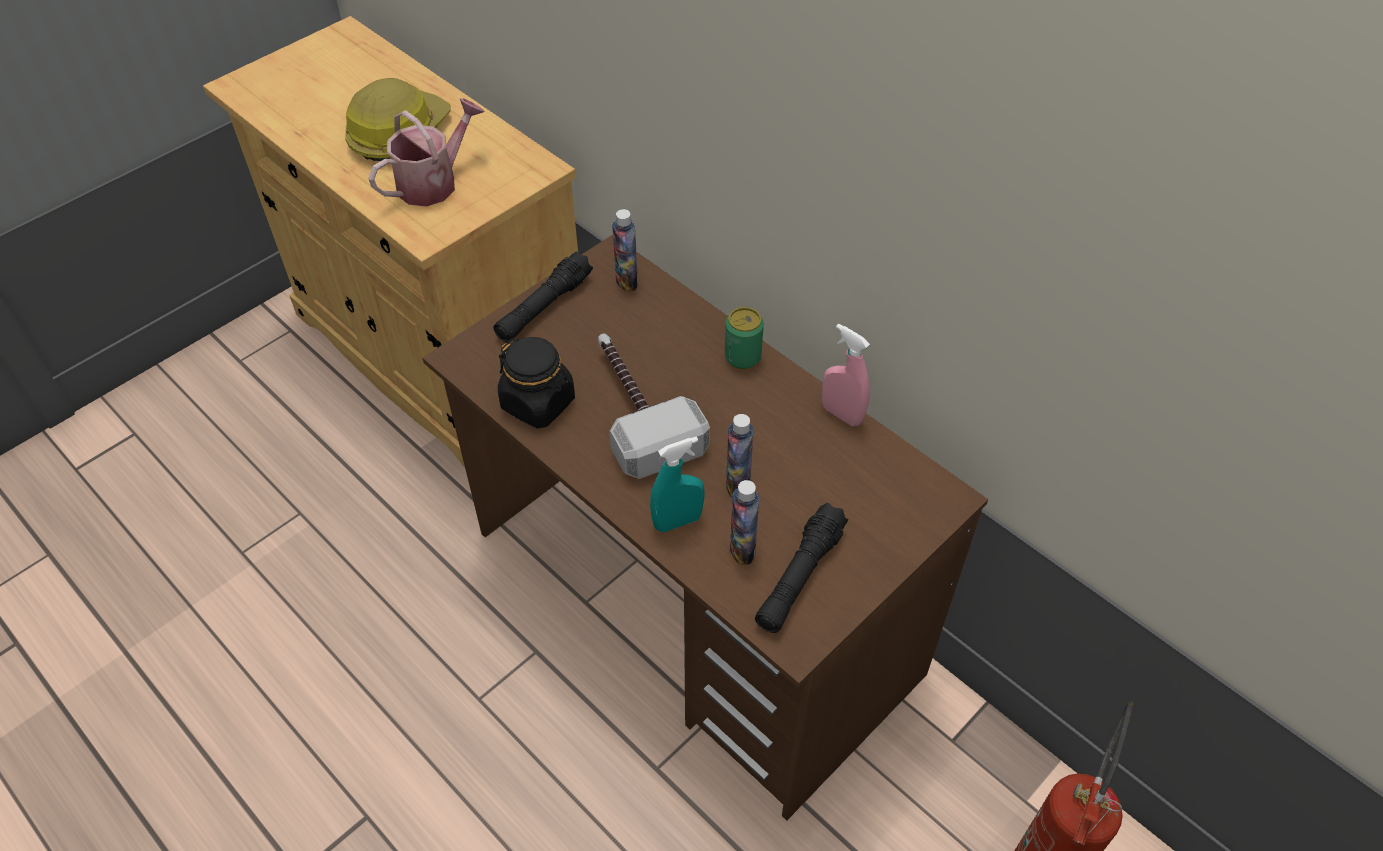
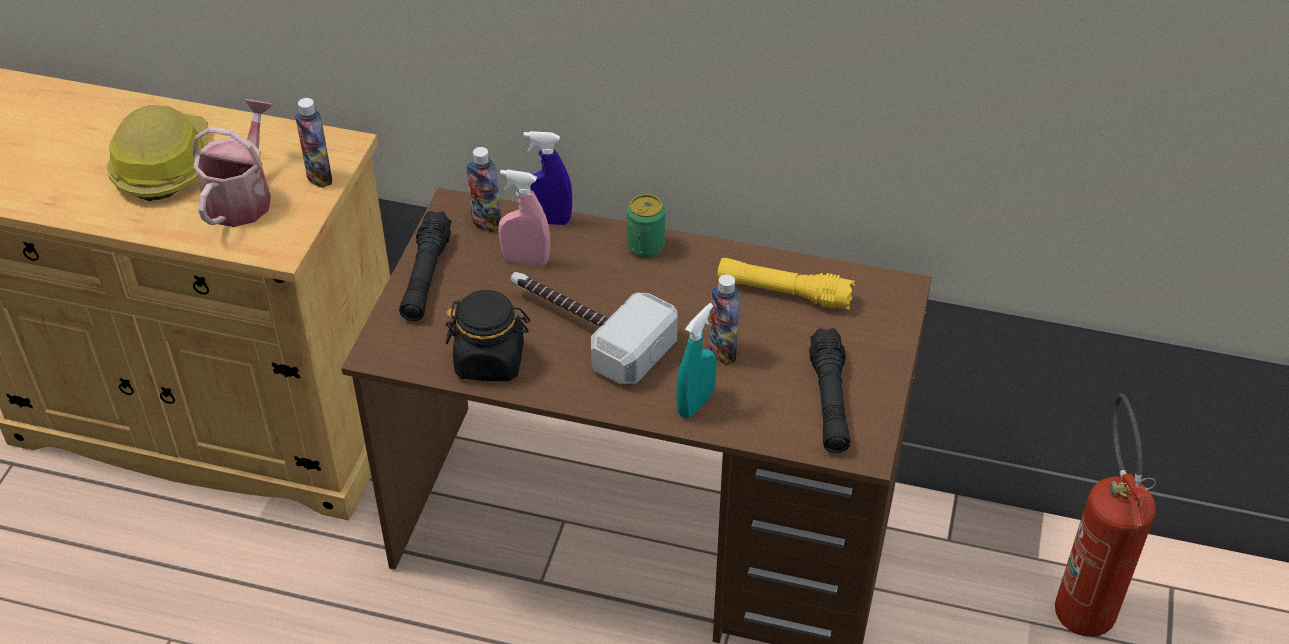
camera: 30 degrees left, 5 degrees down
(677, 299) = (548, 221): none -> blue spray bottle
(742, 549) = (766, 400): bottle -> bottle (319, 177)
(833, 453) = (783, 293): none -> yellow flashlight
(841, 414) = (767, 259): pink spray bottle -> pink spray bottle (526, 260)

